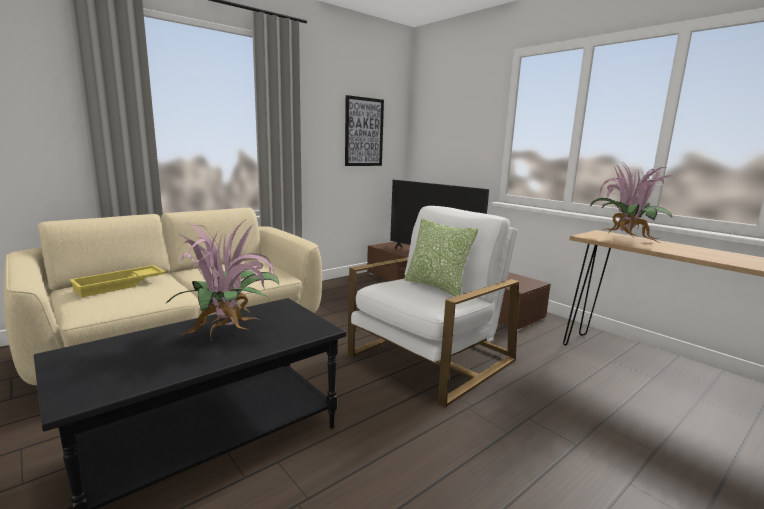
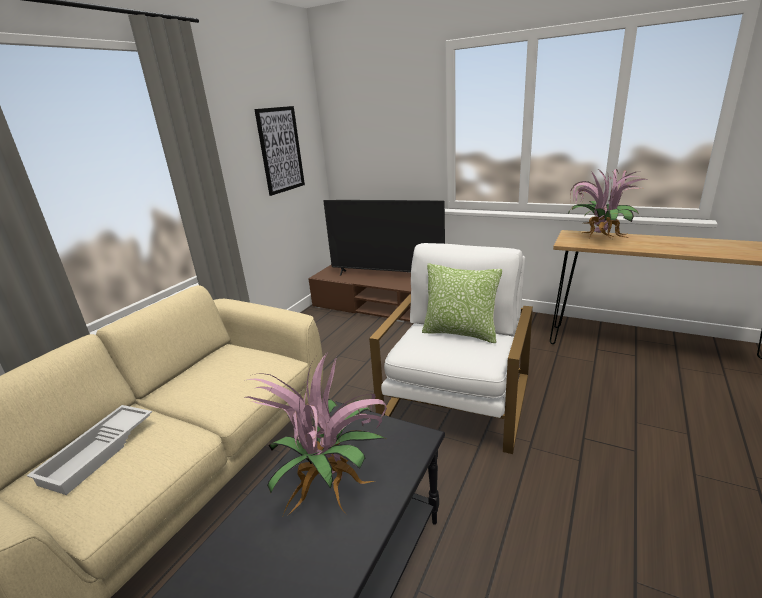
camera: 20 degrees left, 10 degrees up
(120, 285) = (99, 452): yellow tray -> white tray

